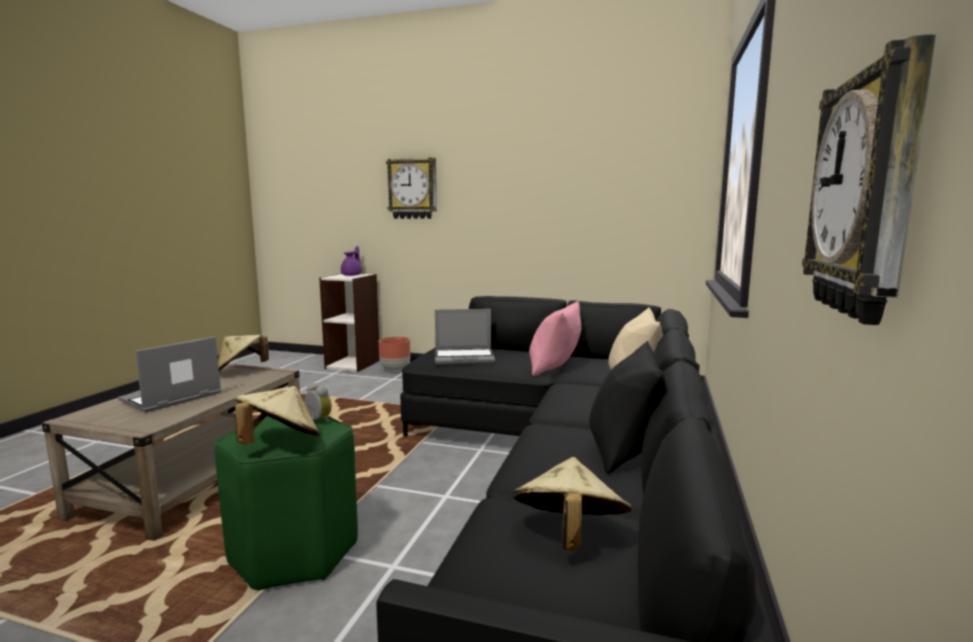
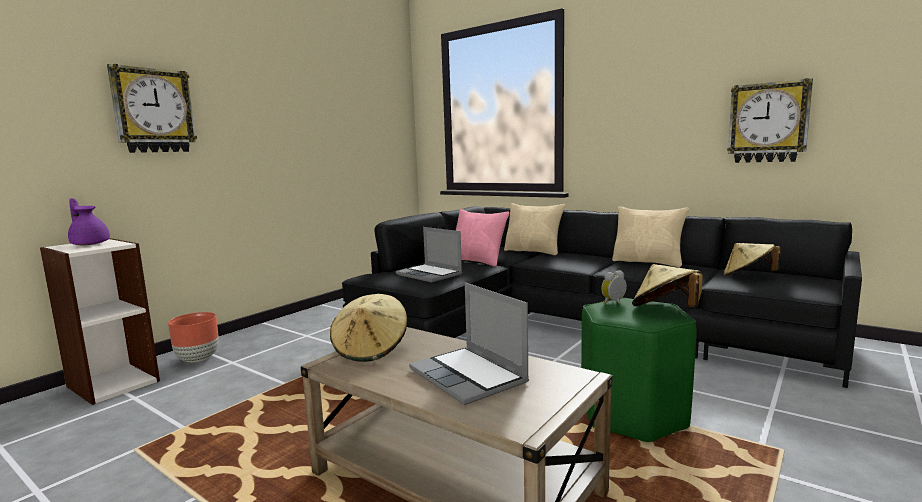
camera: 70 degrees left, 0 degrees up
(465, 358) = (430, 274): laptop -> laptop turned 120 degrees clockwise
(625, 450) = (648, 262): black pillow -> beige pillow

